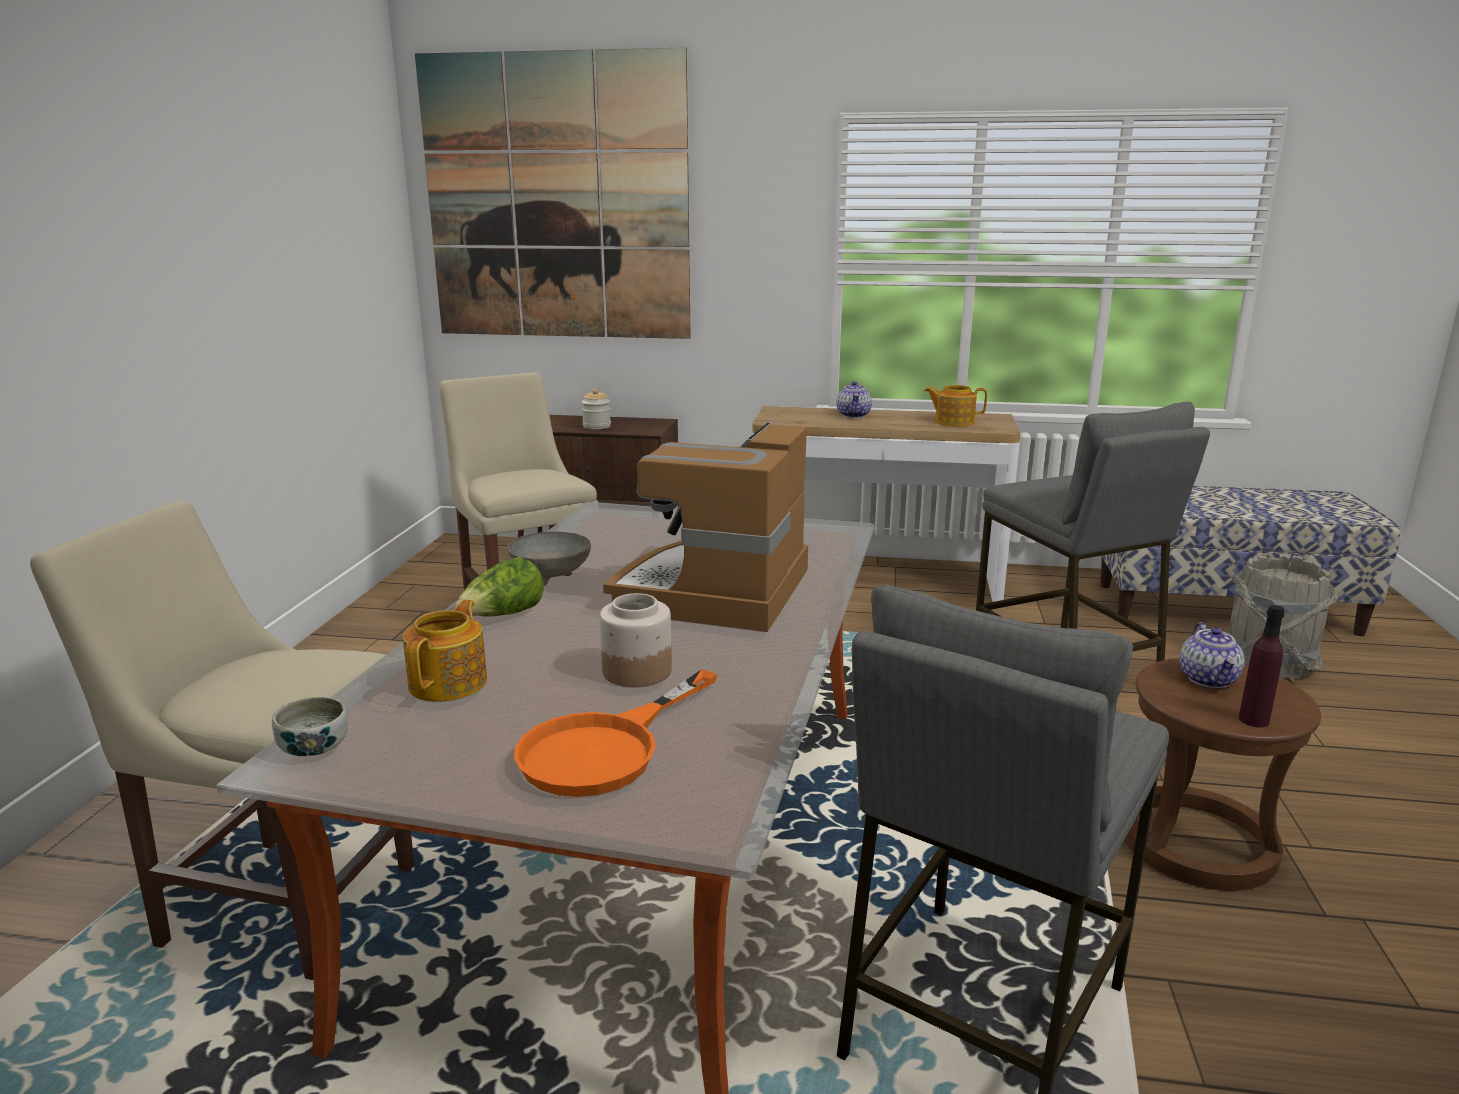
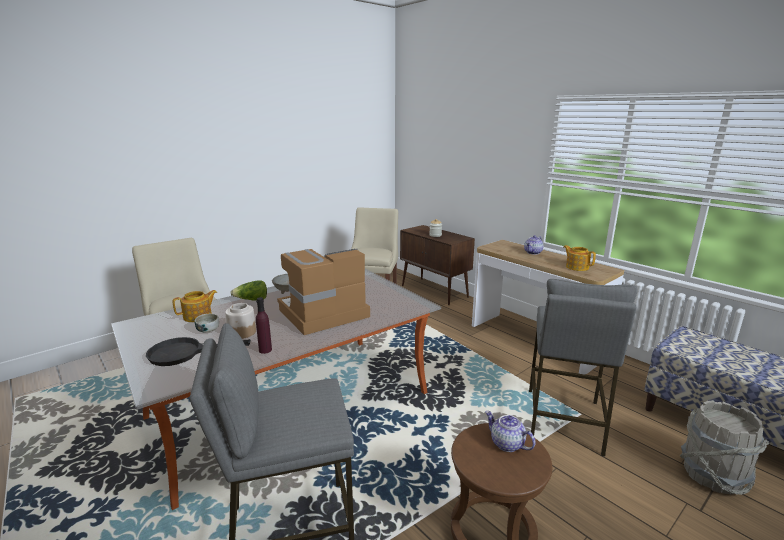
camera: 40 degrees right, 0 degrees up
(314, 748) = (140, 322): bowl -> bowl (208, 330)
(557, 199) = (440, 134): picture -> none
(606, 748) = (185, 352): orange frying pan -> black frying pan
(1209, 679) = (506, 444): teapot -> teapot turned 90 degrees clockwise
(1253, 720) = (485, 473): purple bottle -> purple bottle (265, 350)

